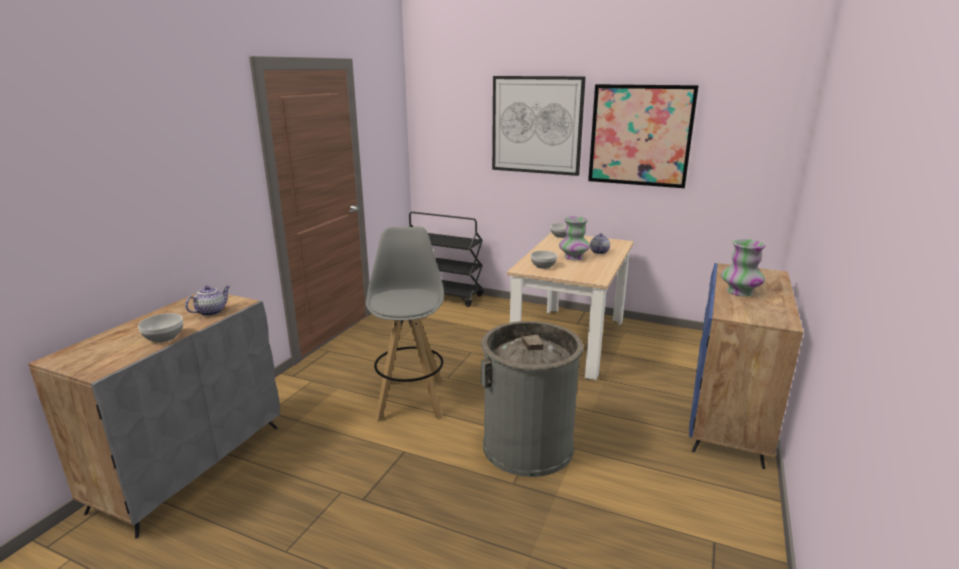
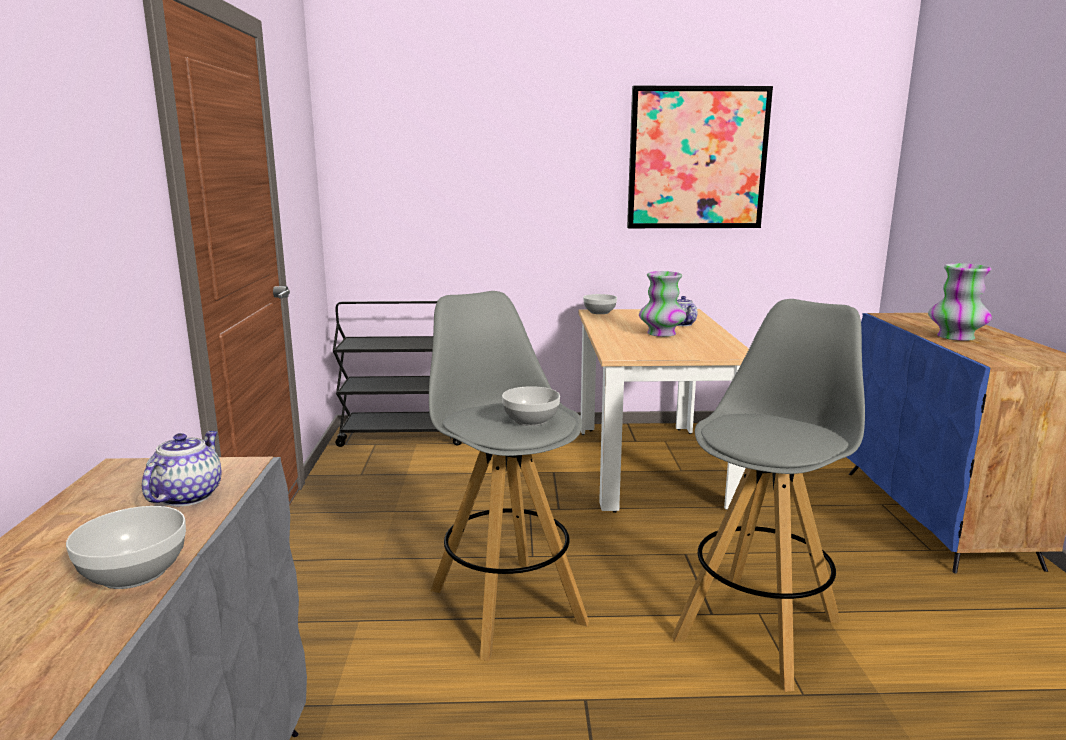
camera: 25 degrees left, 5 degrees down
(528, 446) = (759, 628): grey trash can -> grey stool
(536, 125) = (544, 150): picture -> none
(543, 266) = (640, 347): bowl -> bowl (531, 420)

